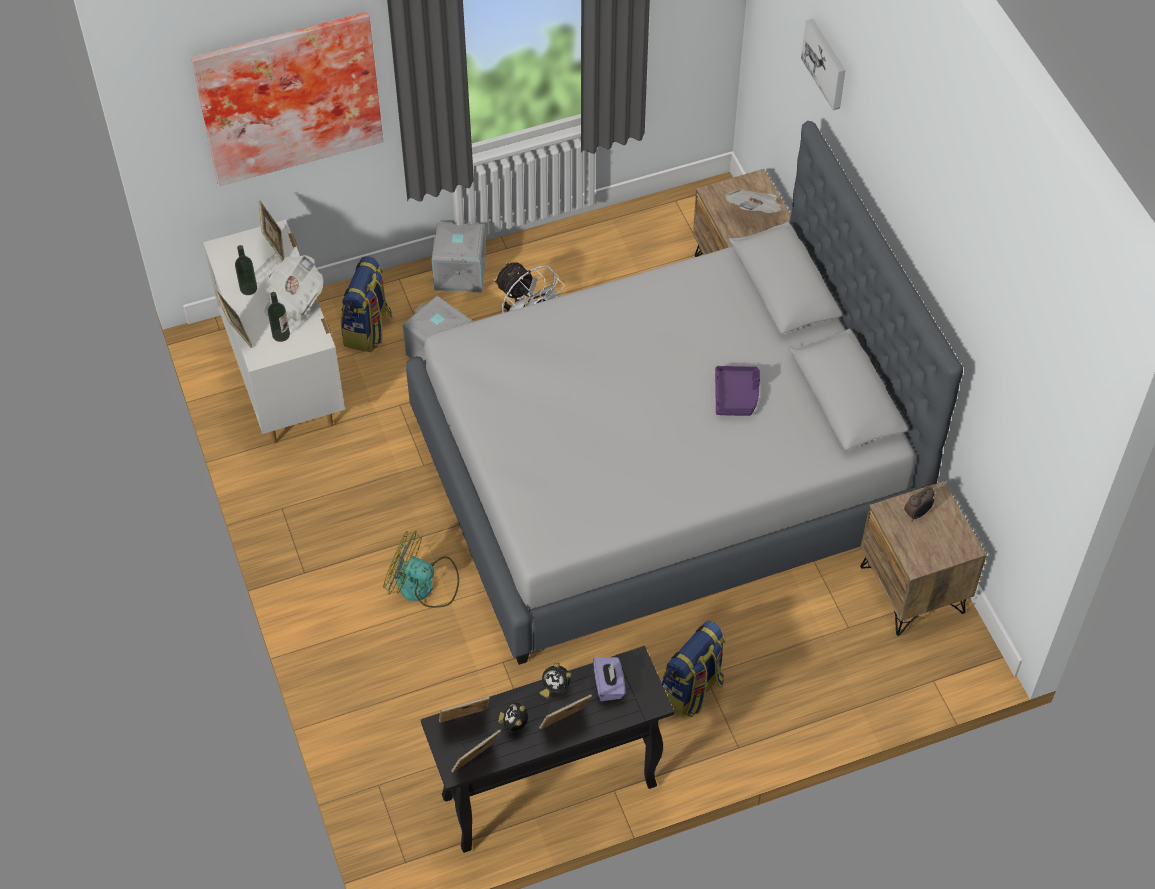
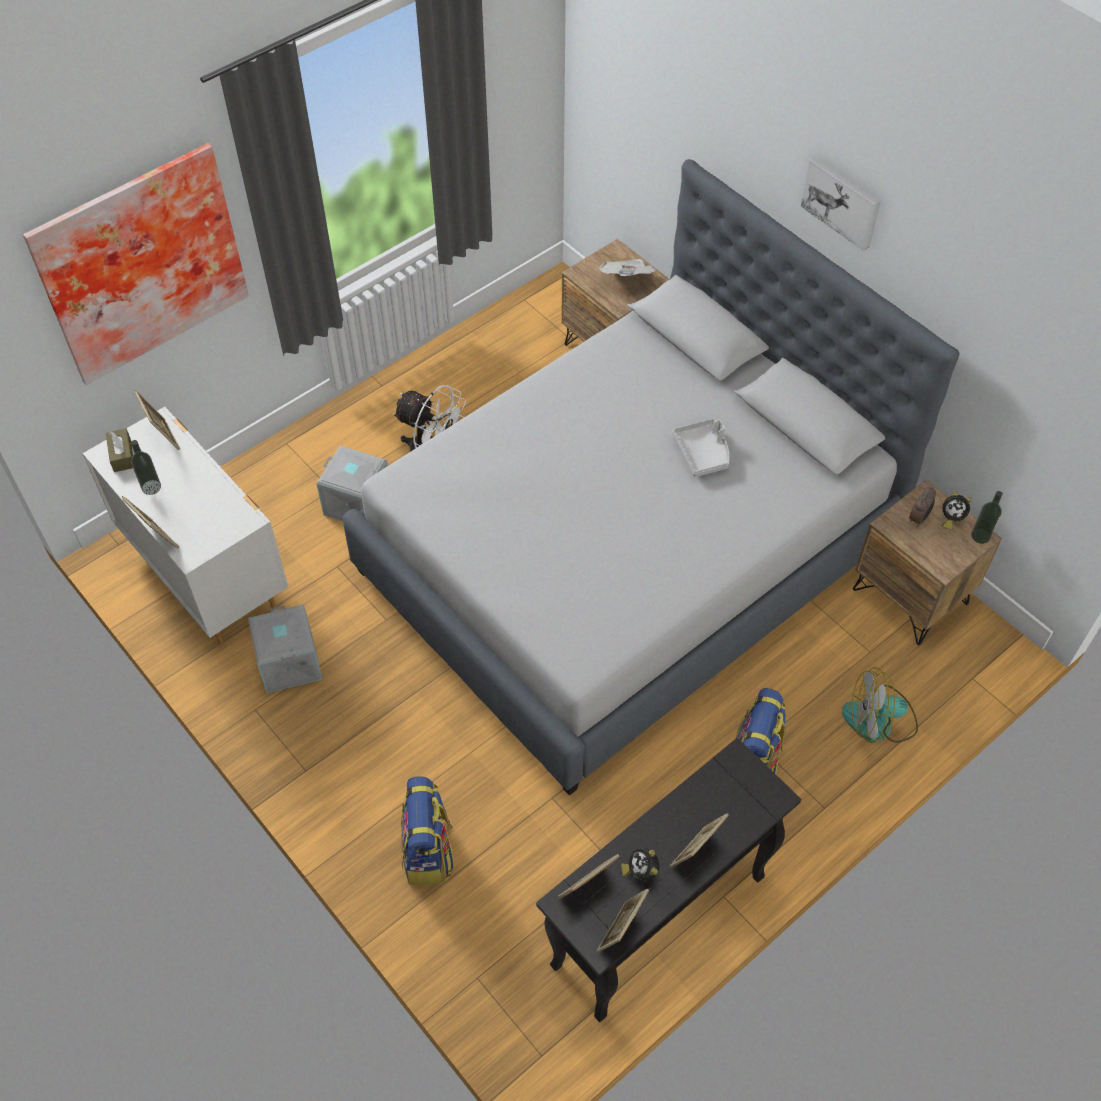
camera: 20 degrees left, 0 degrees up
(235, 253) = (122, 455): none -> brown tissue box
(281, 335) = (206, 525): bottle -> bottle (980, 536)
(293, 300) = (205, 486): newspaper -> none
(368, 330) = (275, 501): backpack -> backpack (429, 852)
(423, 585) = (436, 744): fan -> fan (879, 721)
(459, 272) = (344, 421): grey storage box -> grey storage box (288, 663)
(555, 687) = (665, 815): alarm clock -> alarm clock (950, 518)
(609, 685) = (721, 793): purple tissue box -> none
(736, 395) = (703, 453): purple tray -> grey tray
(826, 63) = (697, 91): picture -> picture (842, 202)

